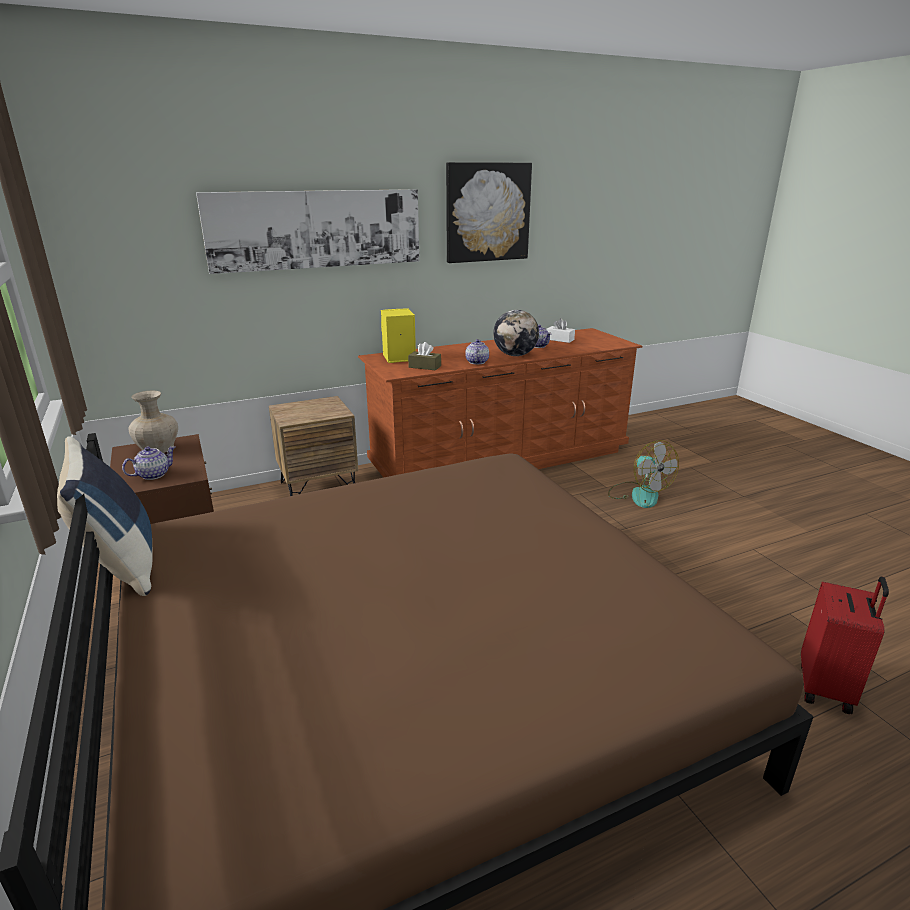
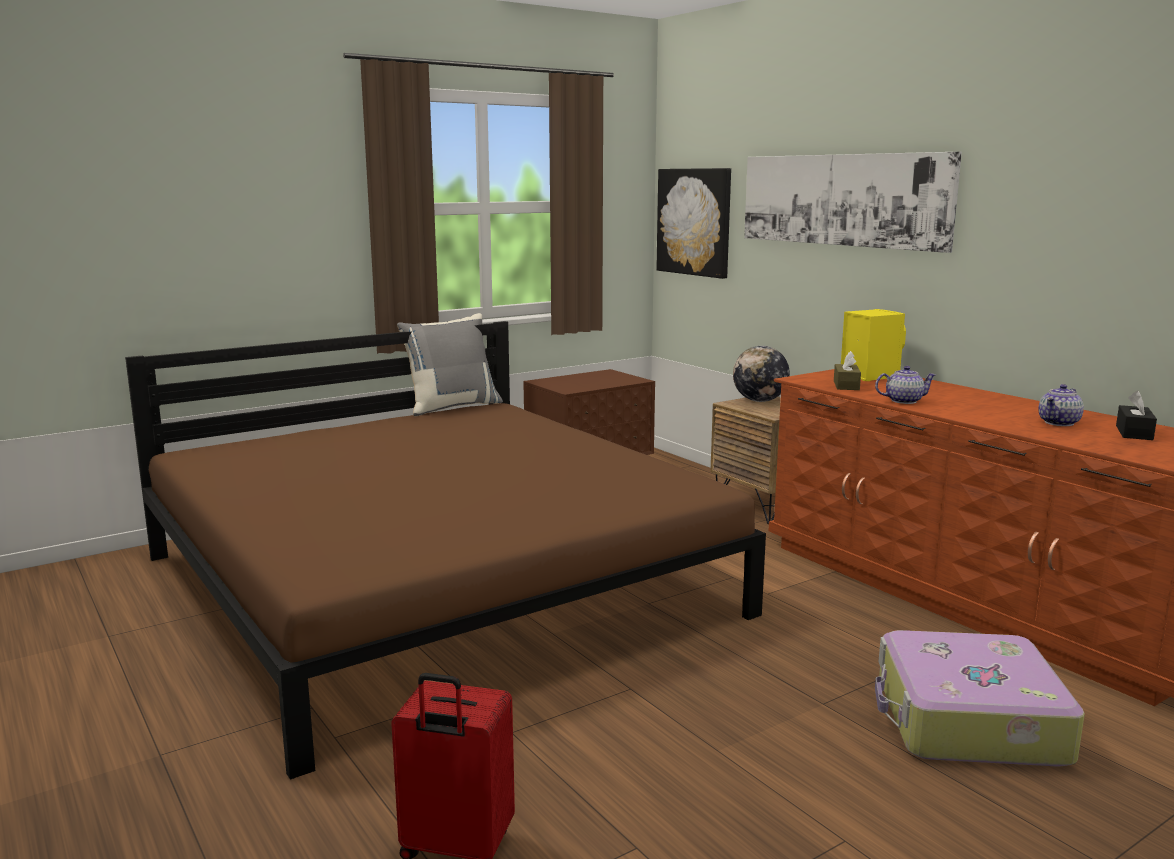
camera: 80 degrees right, 10 degrees down
(121, 565) = (452, 406): blue pillow -> grey pillow
(153, 475) = (564, 383): teapot -> none
(158, 448) = (614, 377): beige vase -> none
(487, 212) = (1071, 188): picture -> picture (694, 222)
(515, 355) = (974, 414): globe -> globe (759, 401)
(560, 339) = (1134, 433): white tissue box -> black tissue box
(638, 494) = (967, 721): fan -> suitcase

